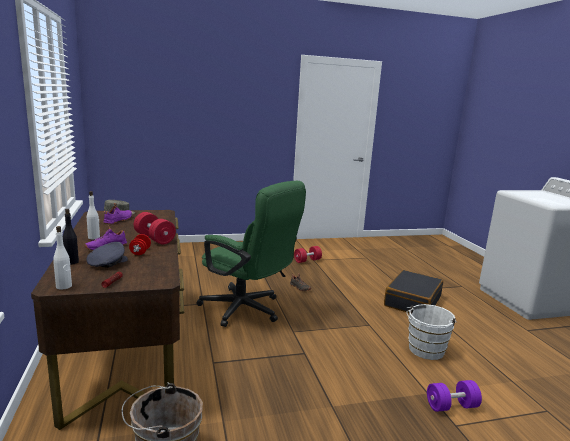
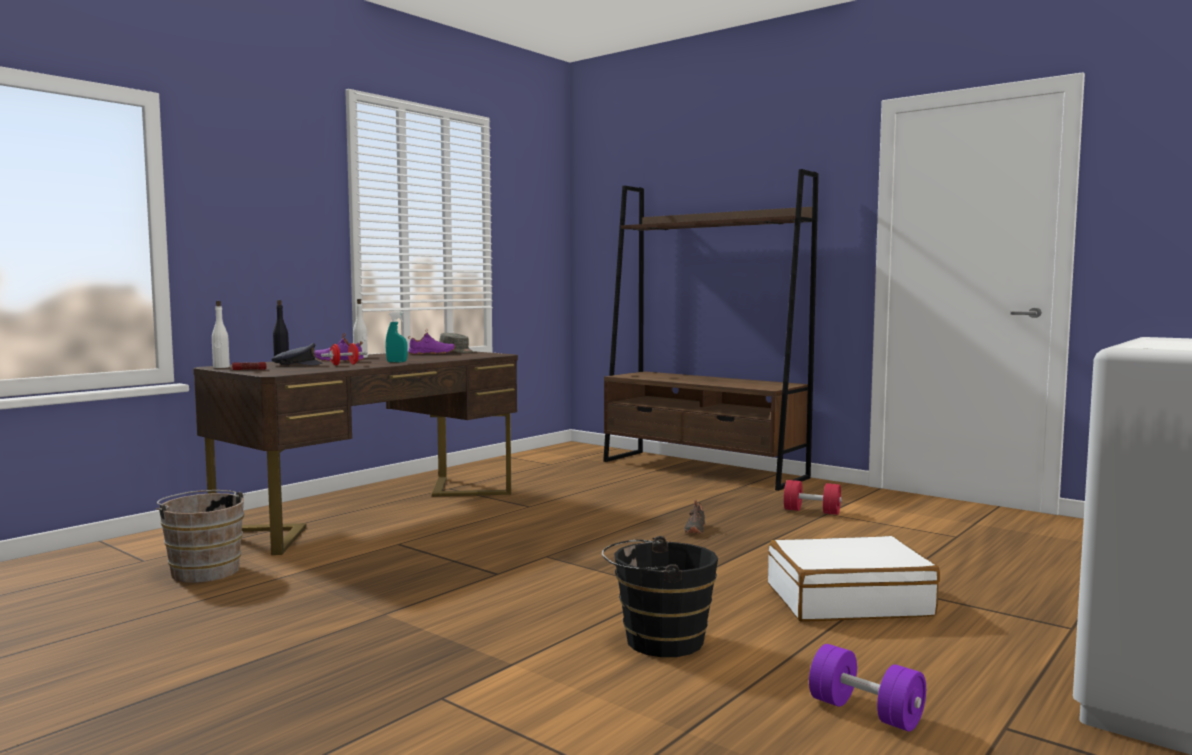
camera: 55 degrees right, 10 degrees down
(154, 238) = (396, 362): red dumbbell -> turquoise spray bottle
(212, 248) = (702, 469): none -> brown bookcase
(247, 310) = (556, 525): green office chair -> none
(412, 301) = (848, 600): black suitcase -> white suitcase
(425, 351) = (657, 640): white bucket -> black bucket
(451, 406) = (498, 687): purple dumbbell -> purple dumbbell (865, 712)

